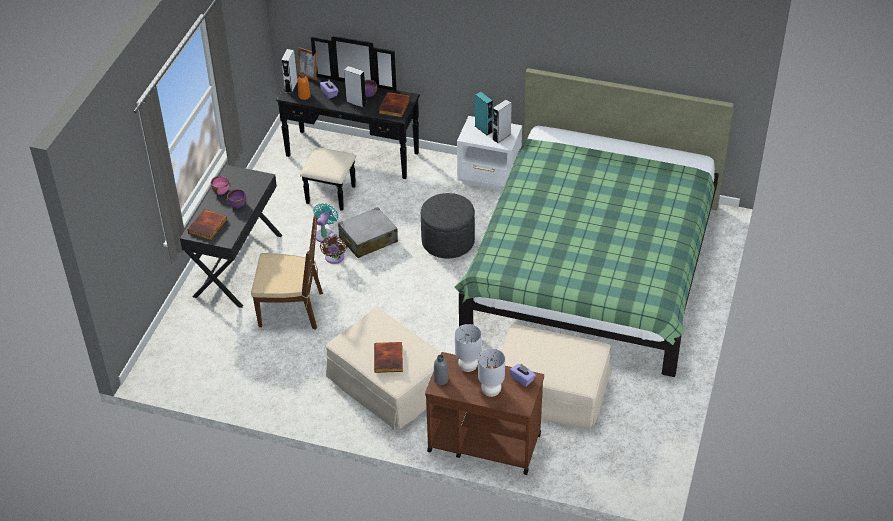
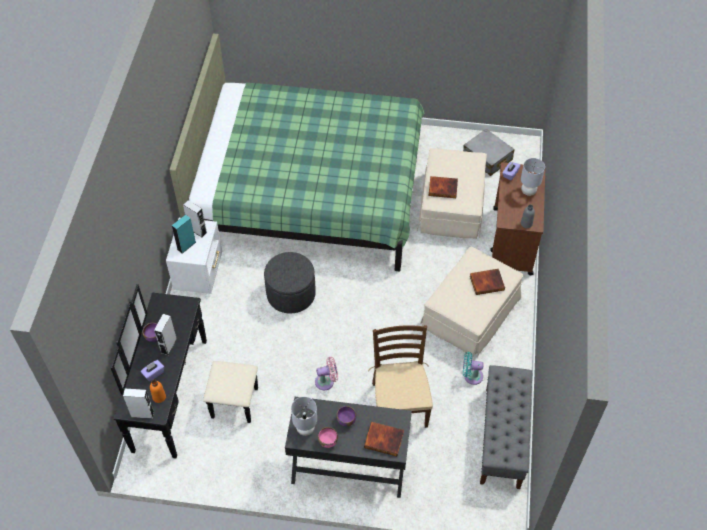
camera: 100 degrees left, 10 degrees up
(226, 384) = (502, 437): none -> grey bench
(308, 75) = (121, 401): picture frame -> none
(325, 234) = (294, 396): turquoise fan -> turquoise fan (471, 376)
(334, 258) = (326, 381): brown fan -> pink fan
(368, 239) = (297, 358): grey suitcase -> grey suitcase (487, 158)
(395, 107) = (174, 309): book -> book (443, 188)
(468, 367) = (507, 208): grey table lamp -> grey table lamp (305, 428)

